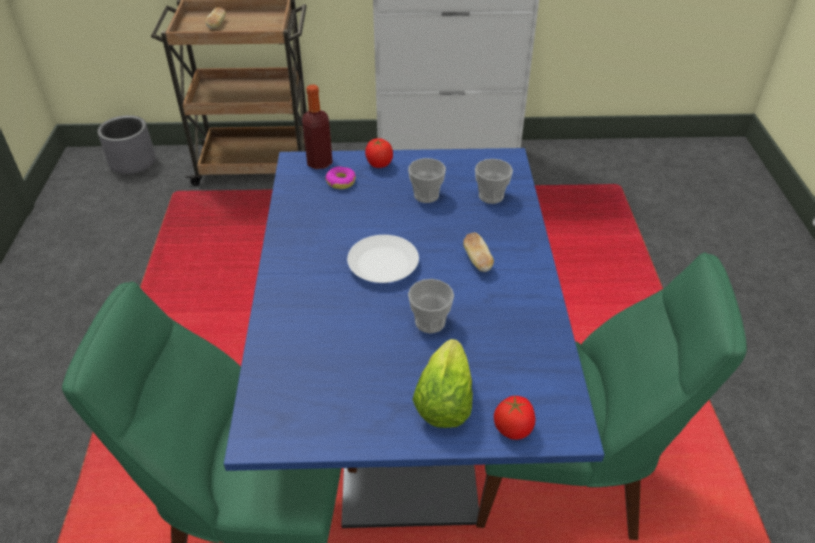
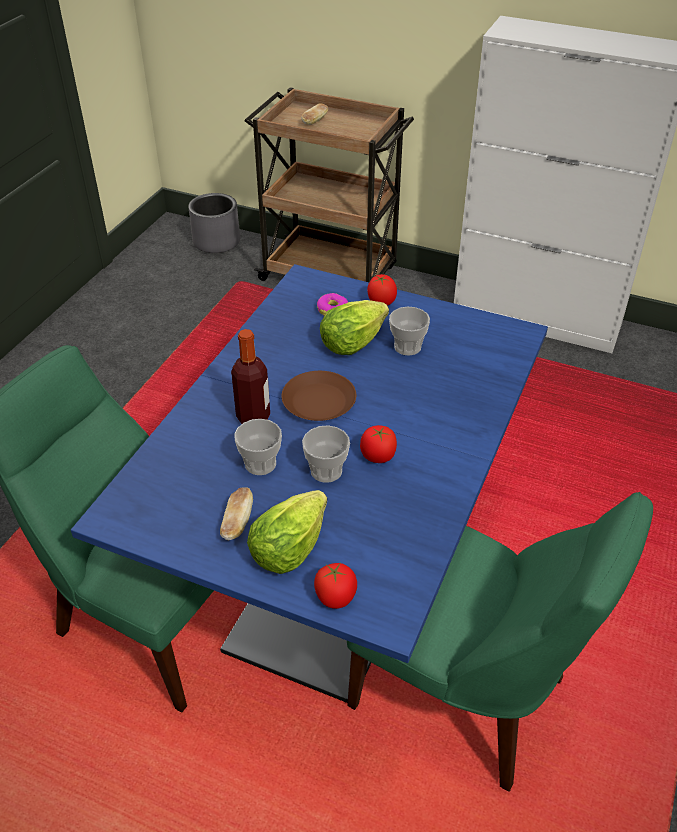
camera: 25 degrees right, 0 degrees up
(319, 162) = (324, 285): bottle -> bottle (253, 417)
(377, 205) = (352, 343): none -> lettuce
(383, 264) = (319, 401): white plate -> brown plate
(465, 295) = (377, 457): none -> tomato
(477, 260) = (414, 427): bread -> bread (237, 522)
(491, 196) = (474, 366): cup -> cup (260, 464)

